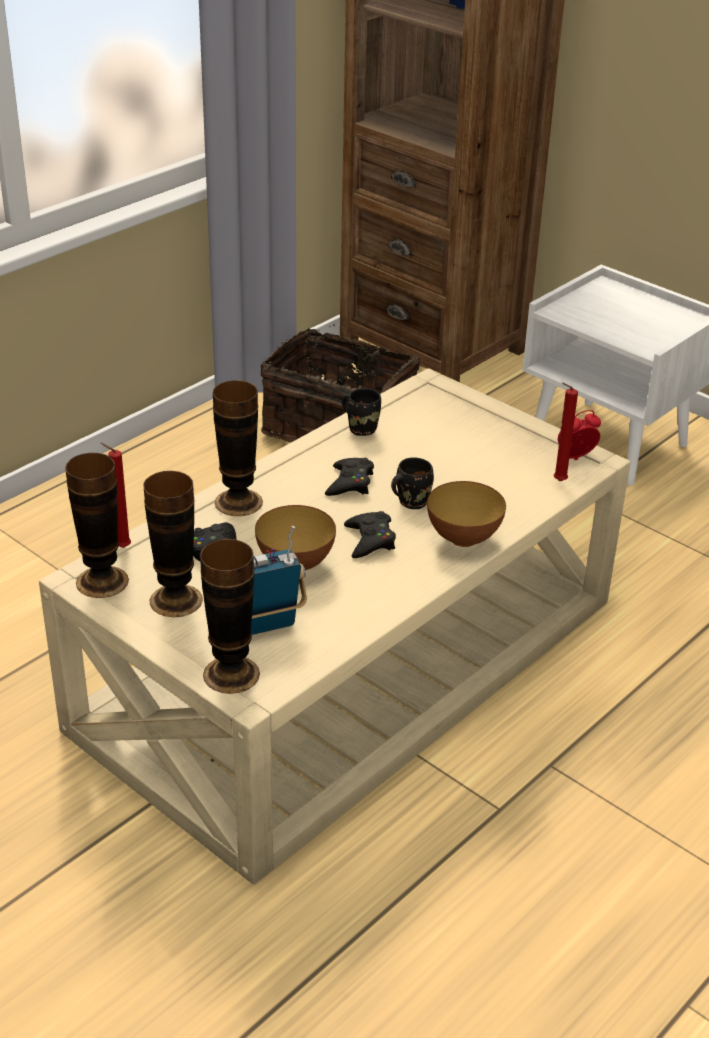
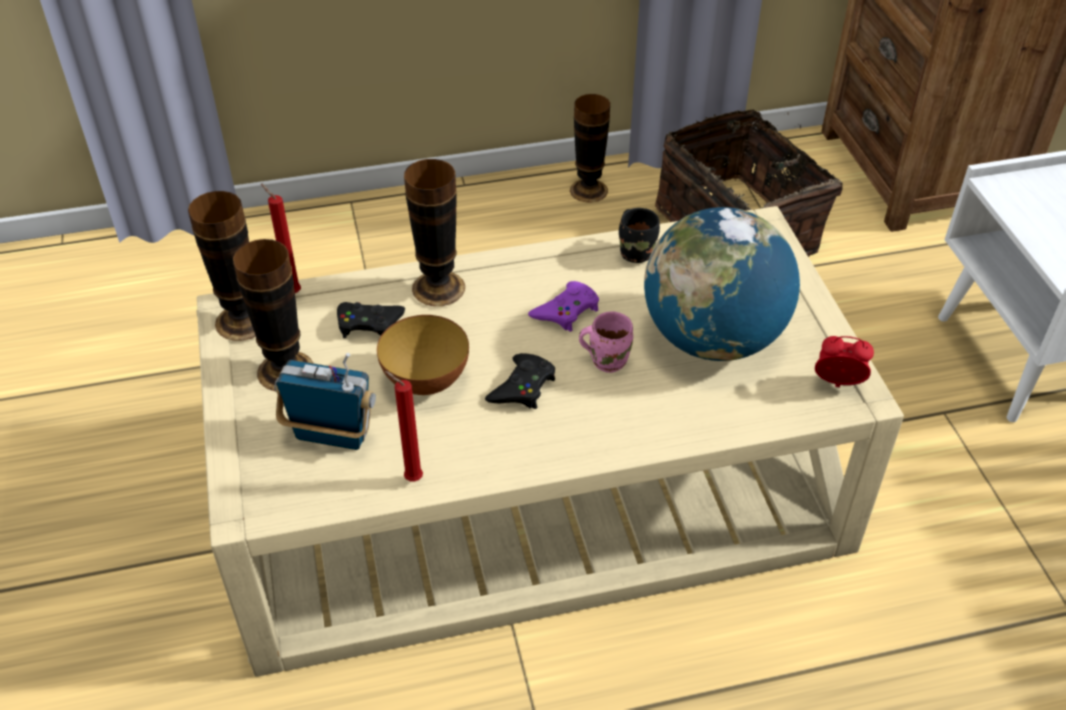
camera: 35 degrees right, 10 degrees up
(231, 674) = (252, 476): vase -> vase (588, 190)
(350, 483) = (566, 311): black game controller -> purple game controller
(410, 501) = (607, 359): black mug -> pink mug
(463, 539) = (616, 430): bowl -> none
(469, 462) = (713, 339): none -> globe
(557, 481) = (788, 405): red candle -> red candle (410, 478)

